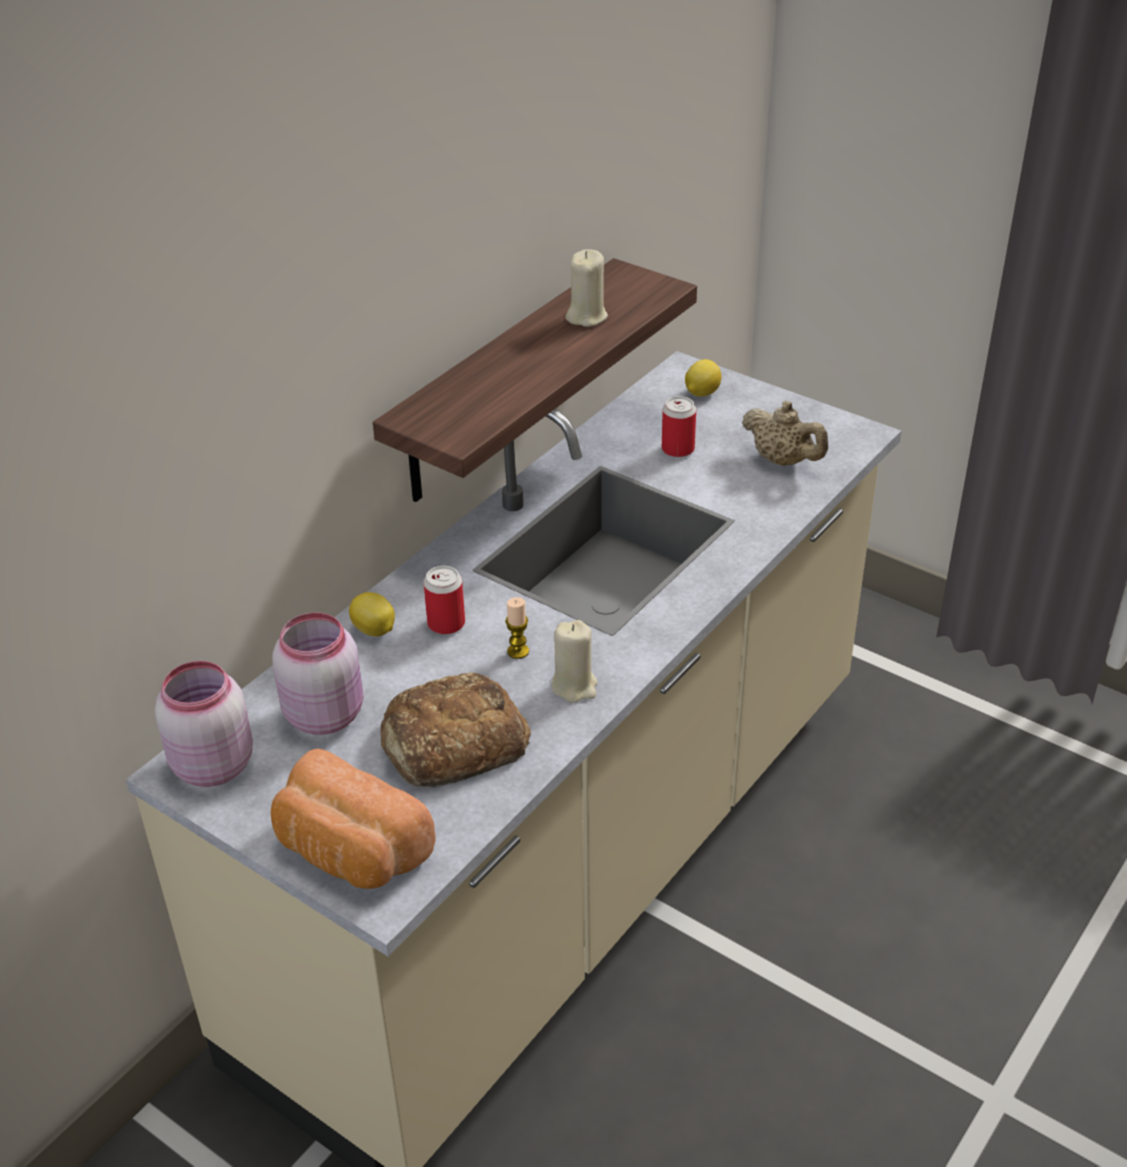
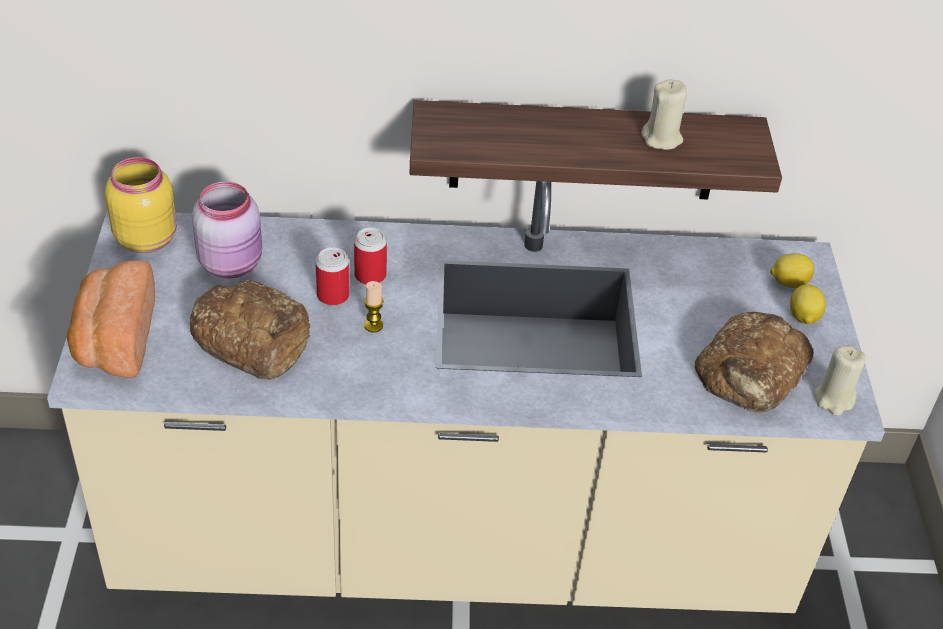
camera: 50 degrees right, 5 degrees up
(211, 764) = (146, 237): pink jar -> yellow jar
(374, 631) = (332, 245): lemon -> lemon (803, 317)
(574, 686) = (362, 373): beige candle -> beige candle (834, 399)
(678, 449) = (697, 302): can -> can (333, 295)
(783, 461) = (752, 372): beige teapot -> bread

